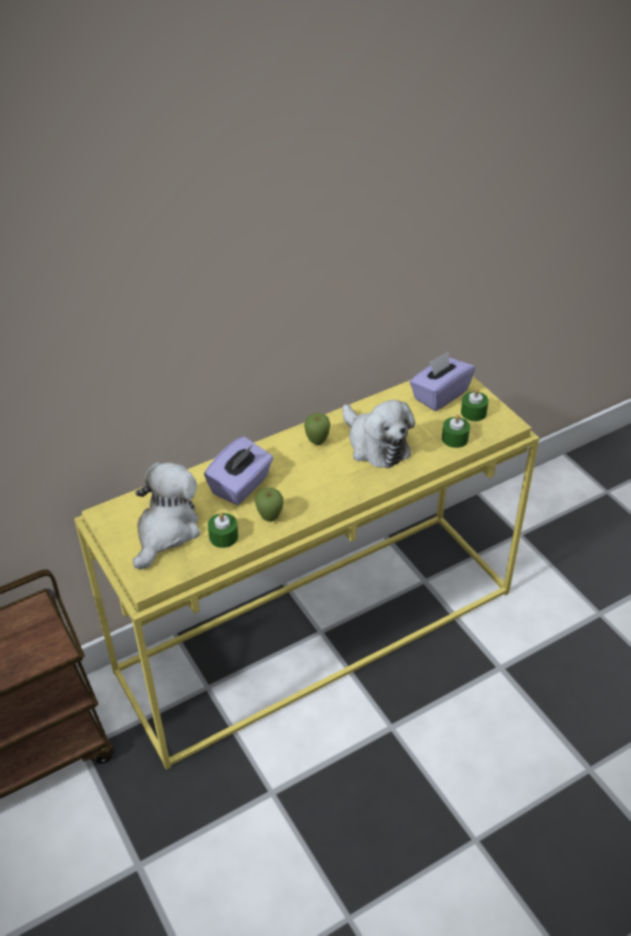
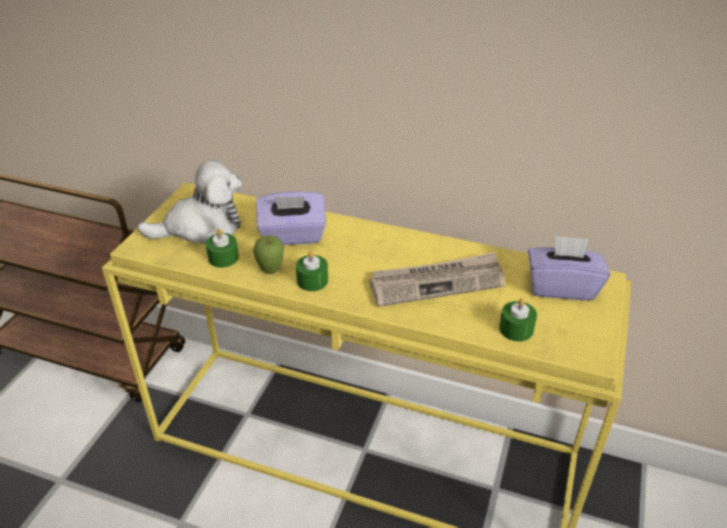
camera: 50 degrees right, 5 degrees down
(317, 442) = (395, 248): apple -> none
(375, 444) = (437, 282): plush toy -> newspaper
(473, 412) = (572, 322): green candle -> green candle (312, 280)

